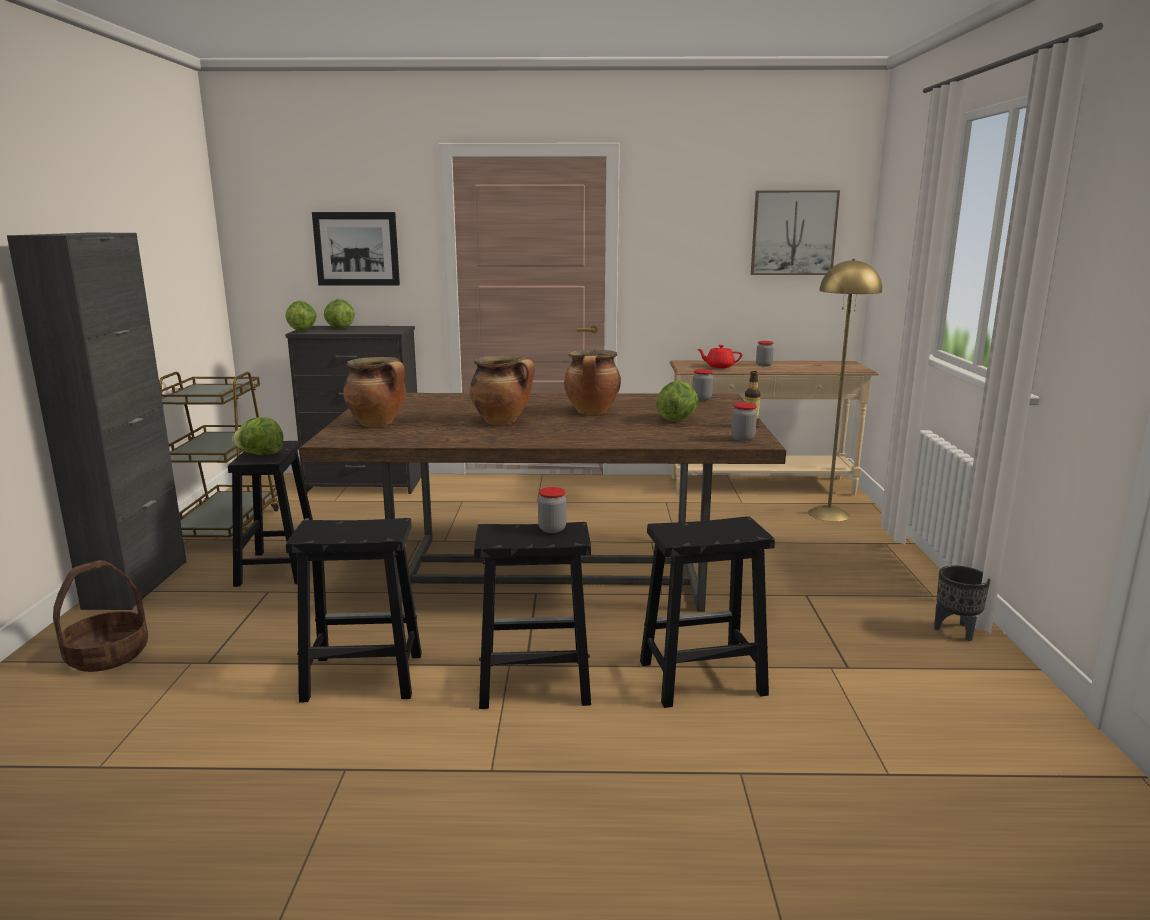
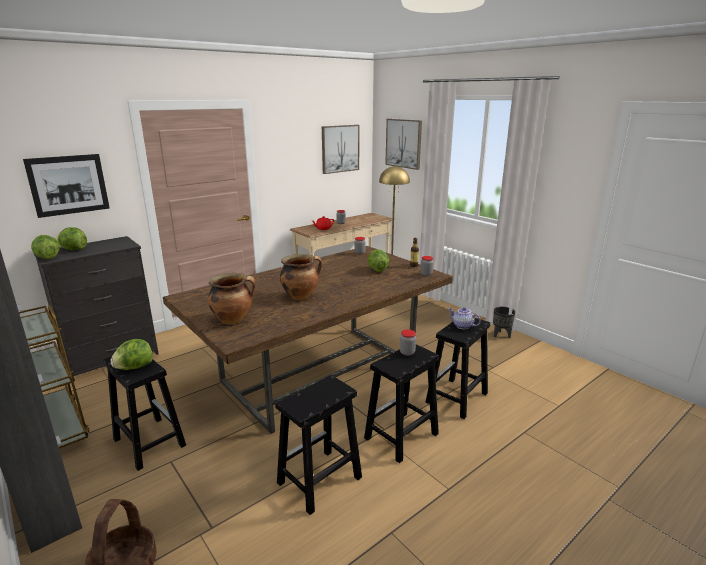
camera: 40 degrees left, 5 degrees up
(592, 412) = (331, 276): cooking pot -> none
(711, 529) = (462, 326): none -> teapot
(905, 222) = (404, 143): none -> picture

